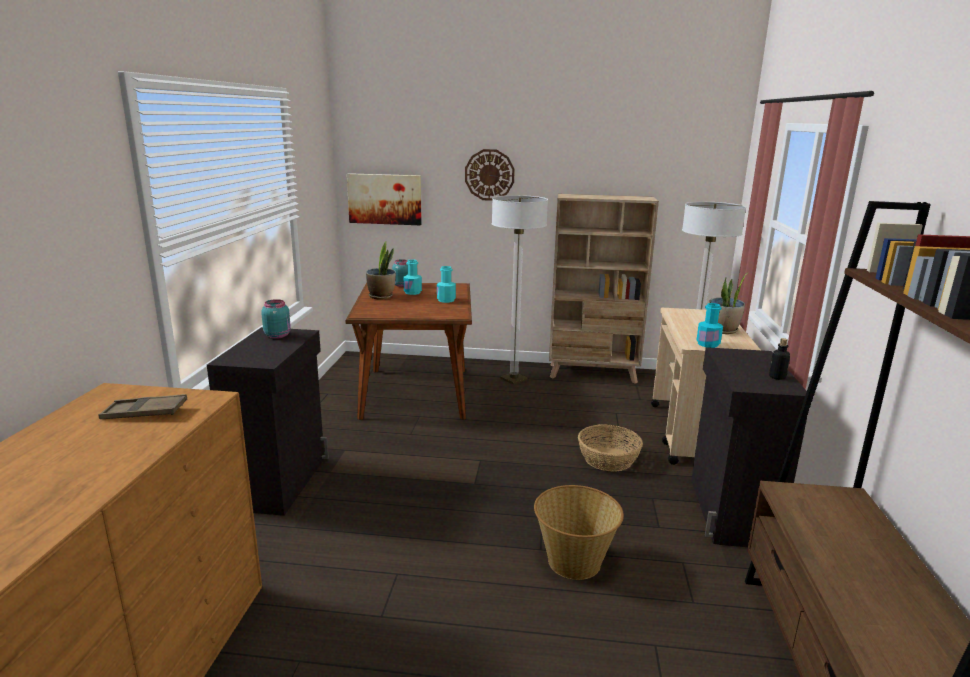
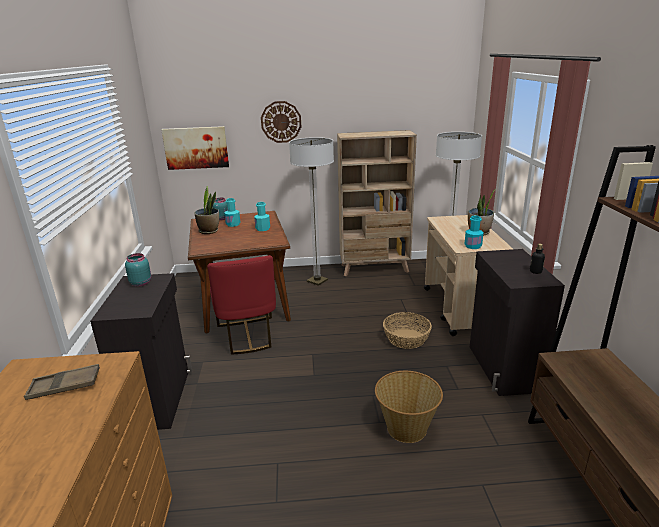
camera: 10 degrees left, 5 degrees up
(407, 429) = (247, 335): none -> red chair

